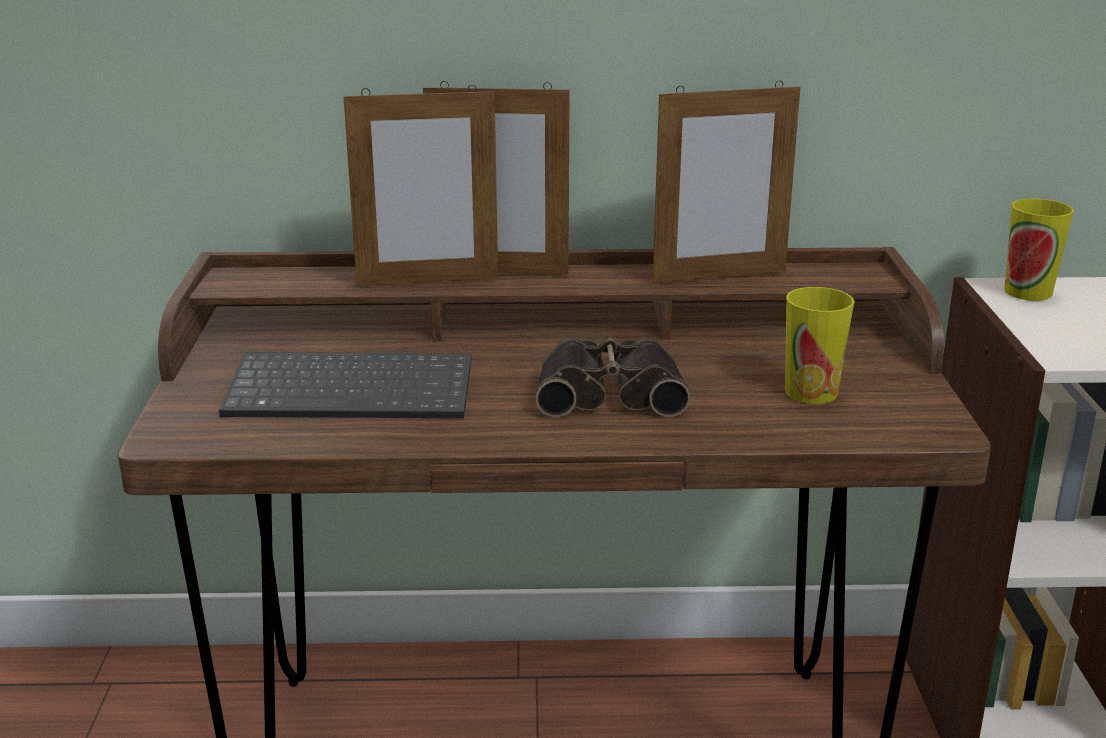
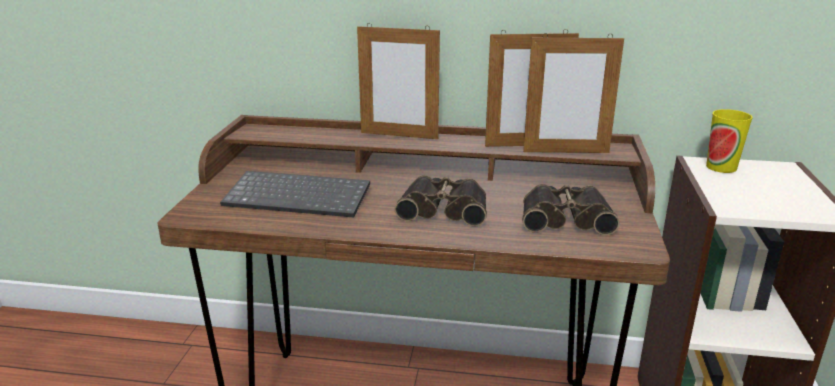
camera: 10 degrees right, 0 degrees up
(427, 281) = (356, 138): picture frame -> picture frame (566, 152)
(811, 392) = (566, 218): cup -> binoculars

